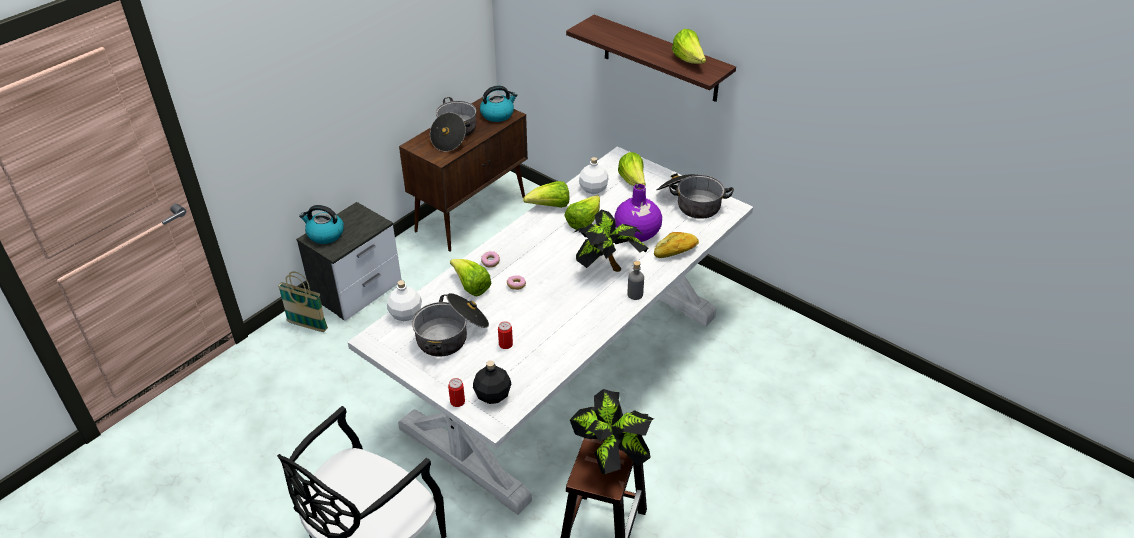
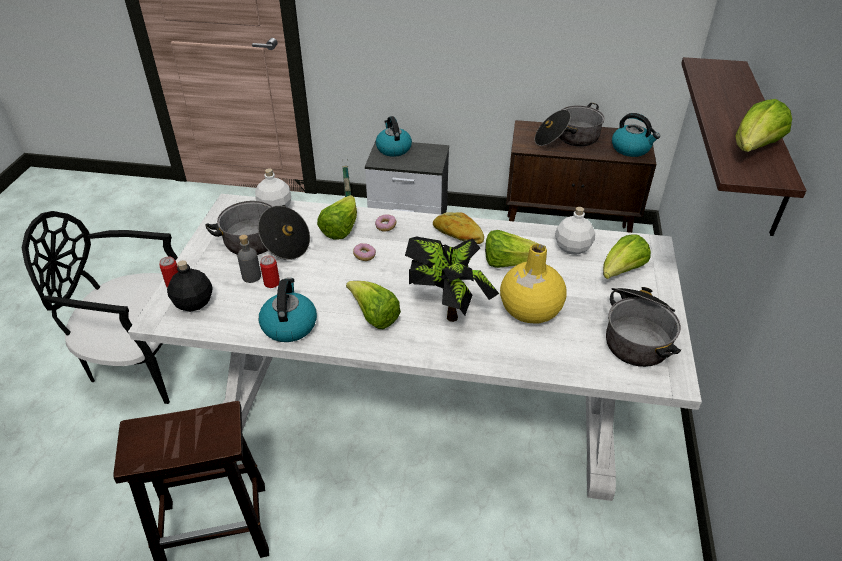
camera: 60 degrees right, 0 degrees up
(550, 206) = (509, 230): lettuce -> lettuce (374, 316)
(561, 349) = (289, 325): none -> kettle
(611, 457) = (178, 442): potted plant -> none
(635, 294) = (420, 349): grey bottle -> grey bottle (251, 276)
(637, 234) = (529, 310): purple vase -> yellow vase
(676, 251) = (529, 356): bread -> bread (457, 236)

